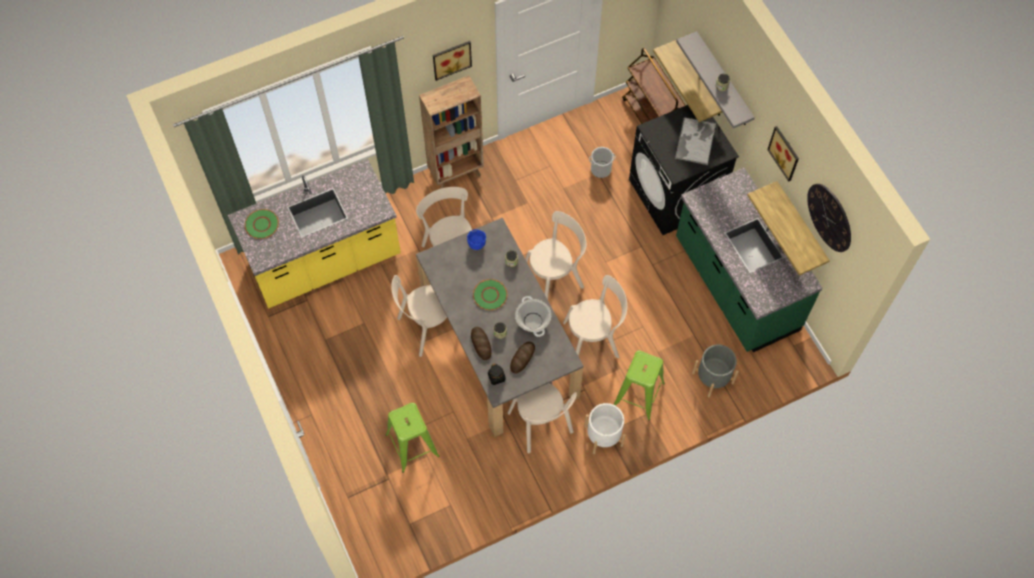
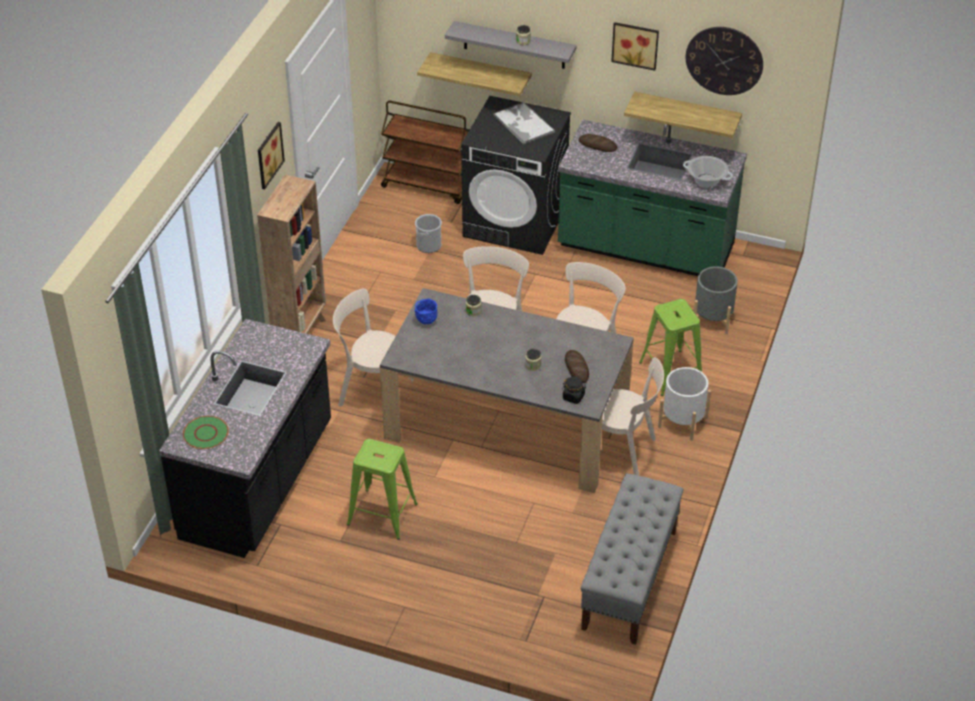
camera: 45 degrees left, 20 degrees down
(325, 261) = (259, 482): yellow counter -> black counter
(412, 445) = (531, 555): green stool -> green stool (382, 514)
(426, 328) = (425, 461): beige chair -> none
(446, 513) = (629, 580): none -> grey bench
(481, 344) = (527, 384): bread -> bread (597, 145)
(490, 295) = (488, 346): green plate -> none
(532, 321) = (549, 338): cooking pot -> cooking pot (706, 181)

